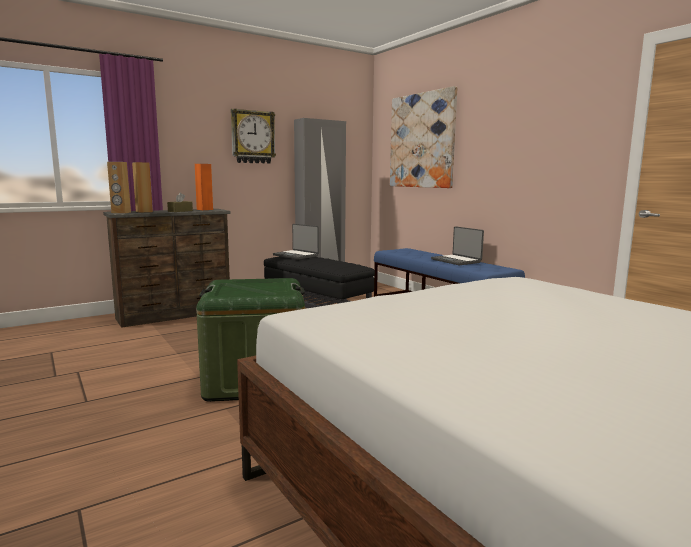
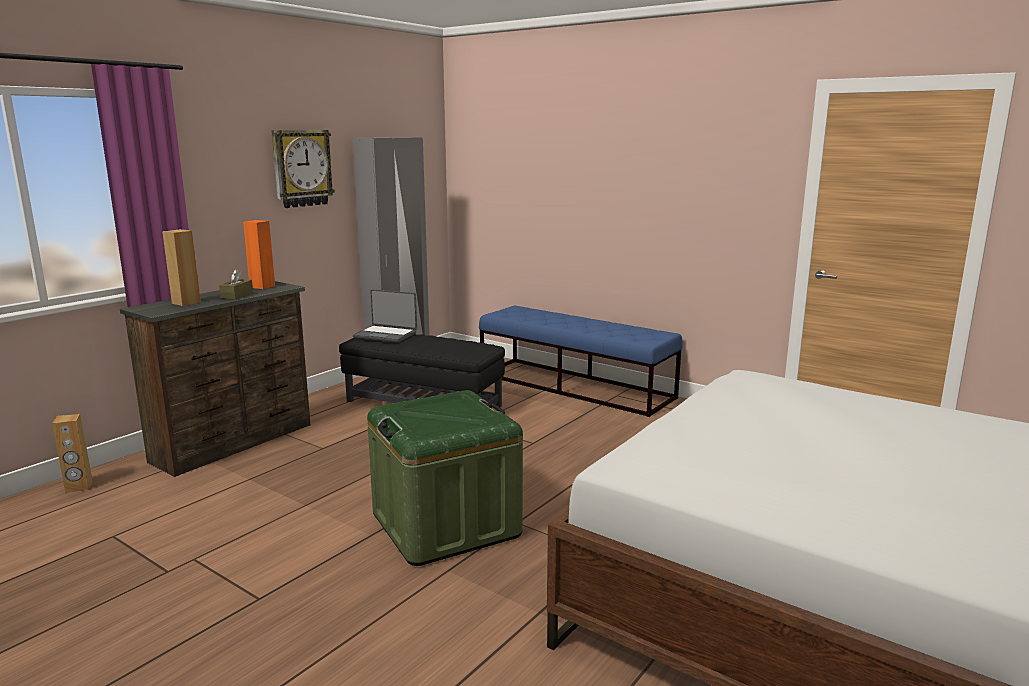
camera: 20 degrees left, 5 degrees up
(121, 212) = (158, 310): brown speaker -> brown speaker (79, 487)
(422, 141) = (529, 166): picture -> none
(456, 261) = (597, 325): laptop -> none

